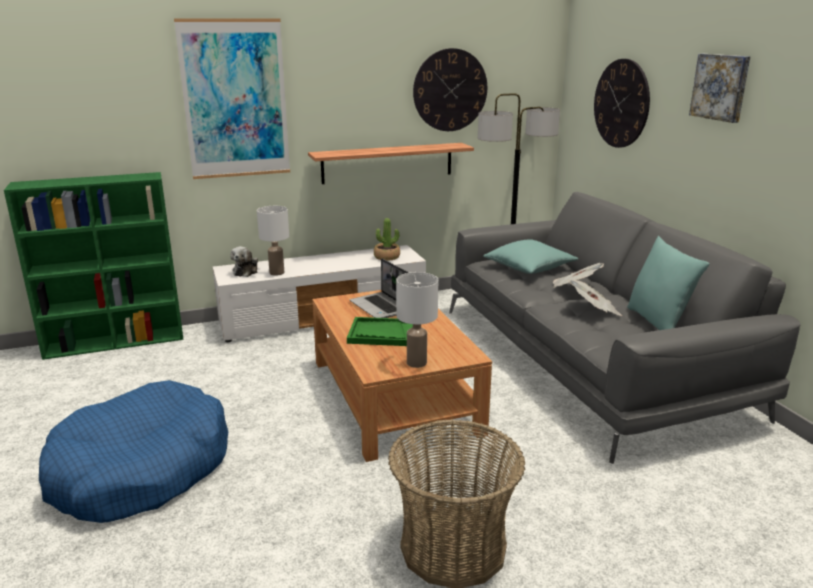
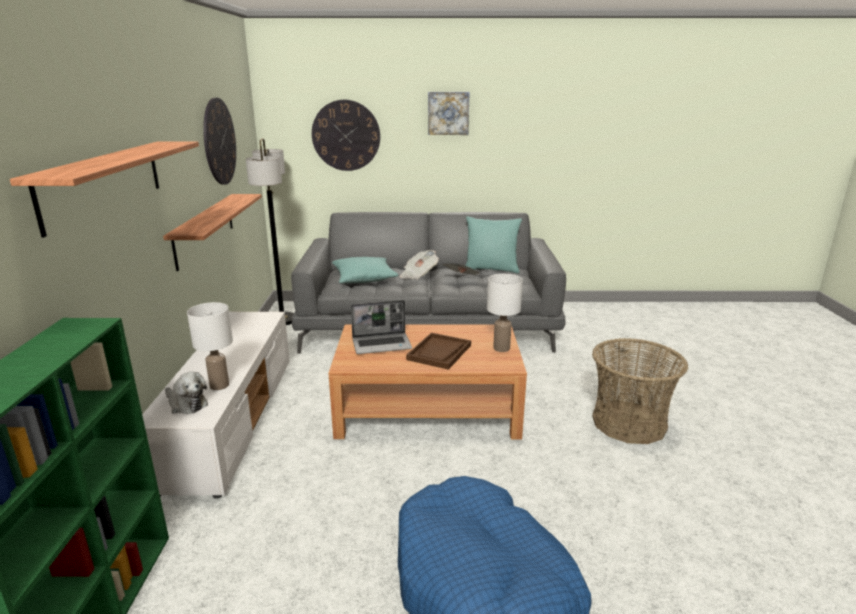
camera: 70 degrees left, 0 degrees up
(235, 100) = (104, 182): picture -> shelf
(382, 334) = (439, 352): green tray -> brown tray
(387, 257) = (251, 325): potted plant -> none

